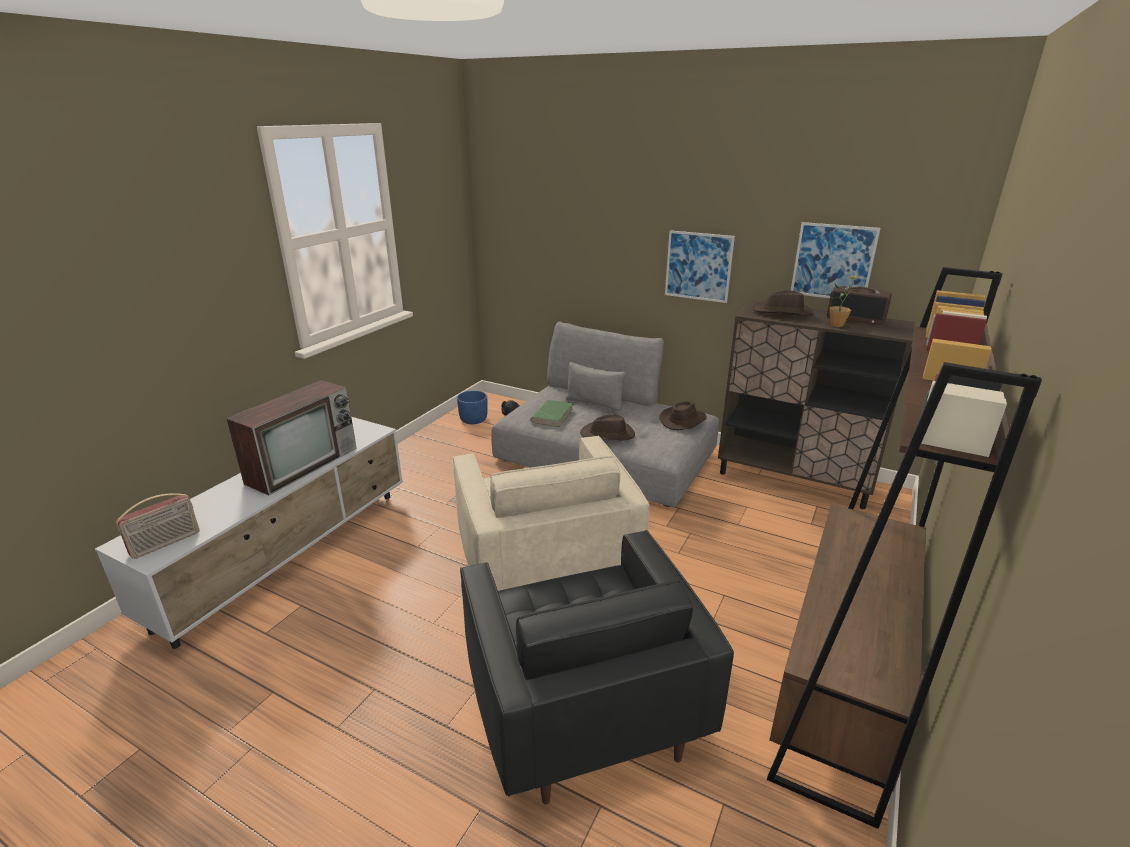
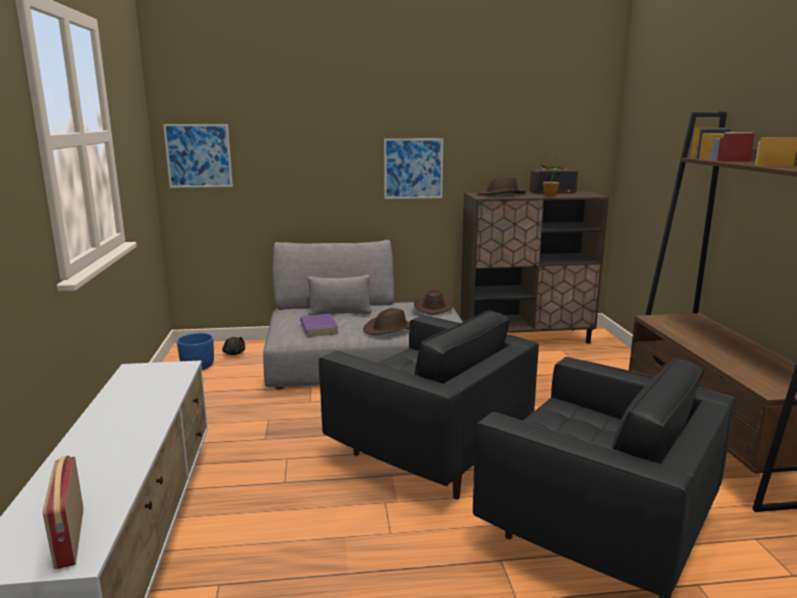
camera: 35 degrees left, 10 degrees down
(166, 543) = (68, 538): radio -> radio turned 150 degrees clockwise
(304, 464) = (139, 413): television -> none
(546, 566) = (430, 451): beige armchair -> black armchair
(552, 415) = (318, 328): green book -> purple book
(833, 262) = (523, 152): picture -> picture (198, 156)

